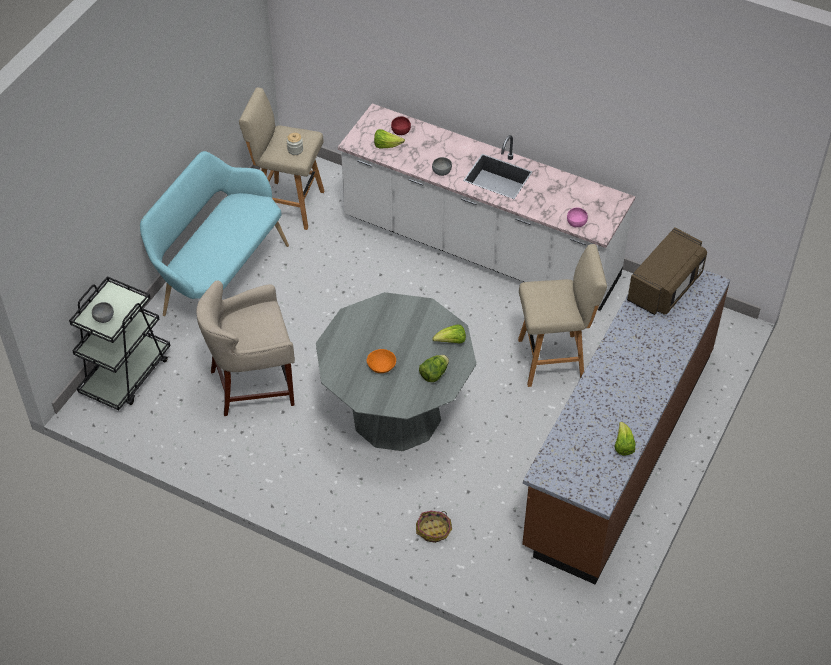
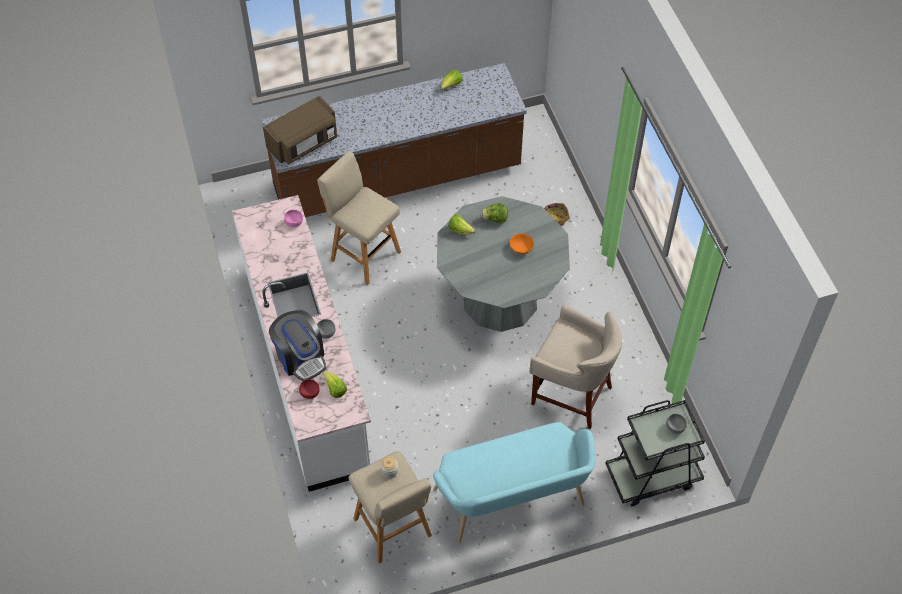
camera: 135 degrees left, 5 degrees up
(438, 146) = (300, 357): none -> coffee machine
(665, 287) = (303, 143): brown microwave -> brown microwave turned 150 degrees clockwise

